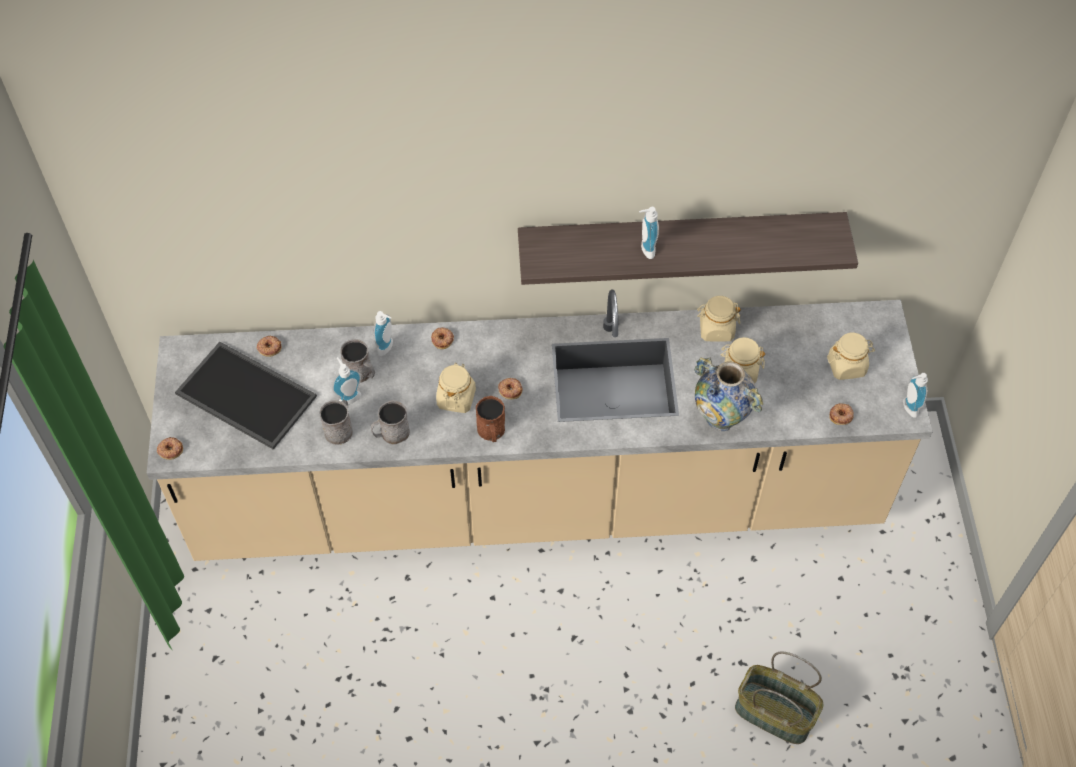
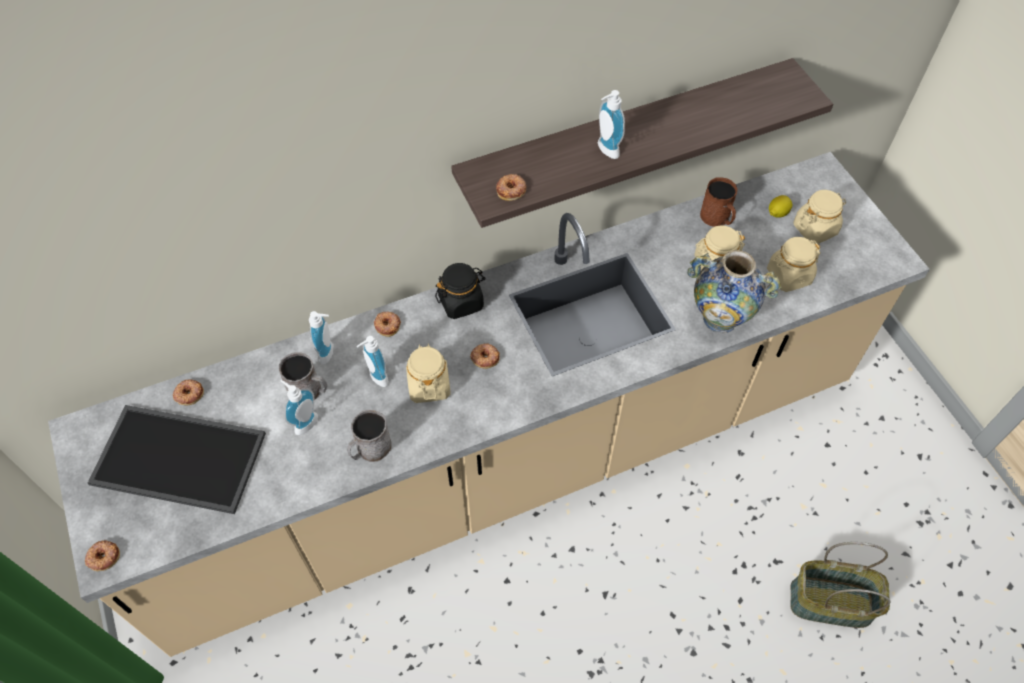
camera: 20 degrees left, 0 degrees up
(340, 429) = (307, 463): grey mug -> none
(491, 432) = (484, 411): brown mug -> brown mug (717, 218)
(510, 338) = (461, 302): none -> black jar
(716, 329) = (670, 230): beige jar -> beige jar (788, 276)
(819, 342) = (777, 213): none -> lemon
(841, 415) = (836, 280): donut -> donut (511, 190)
(907, 408) = (894, 253): soap dispenser -> soap dispenser (375, 378)

